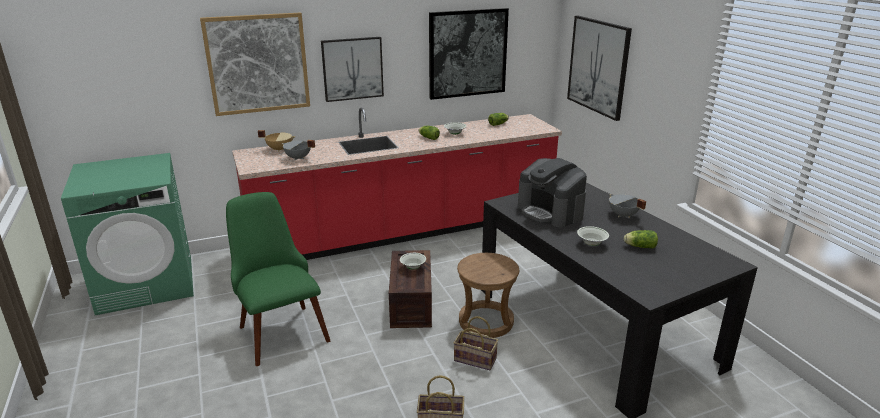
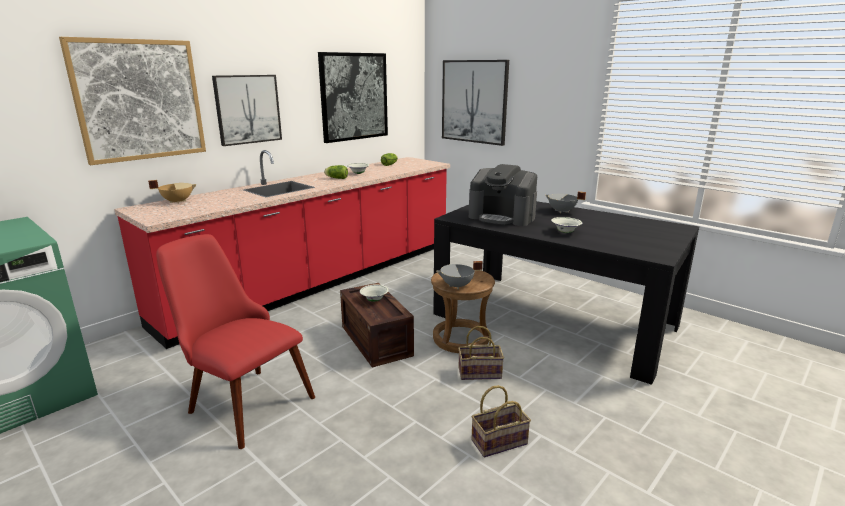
camera: 25 degrees left, 5 degrees down
(279, 328) = (241, 400): green chair -> red chair
(298, 158) = (209, 205): grey cooking pot -> grey cooking pot (457, 286)
(639, 246) = (602, 228): lettuce -> none

